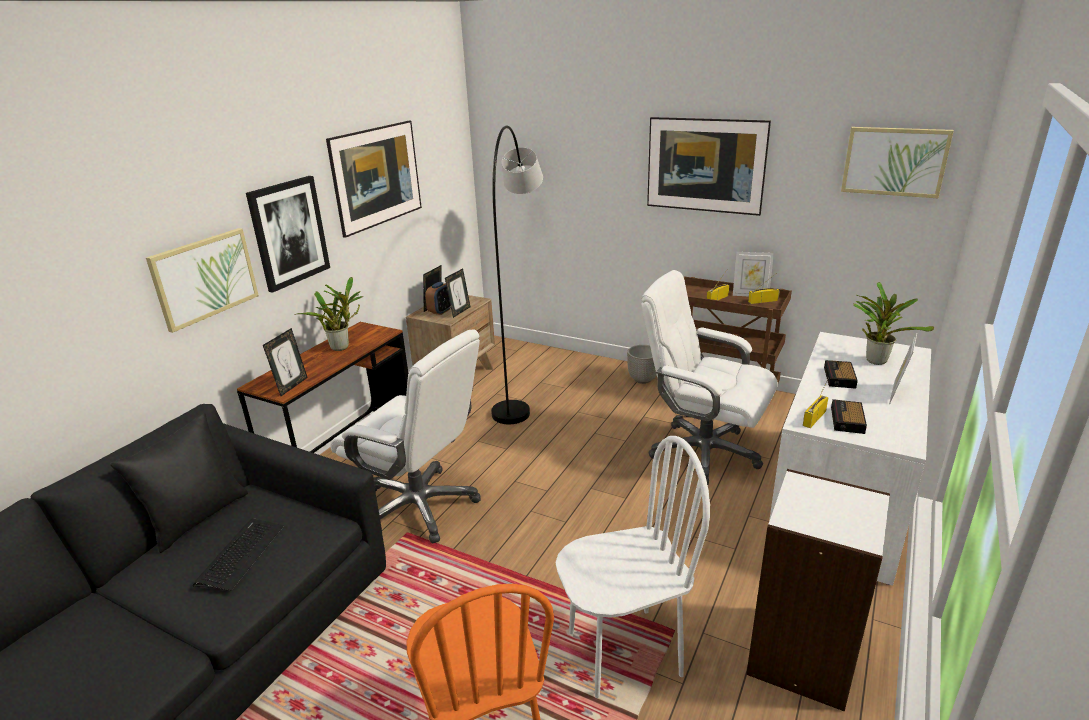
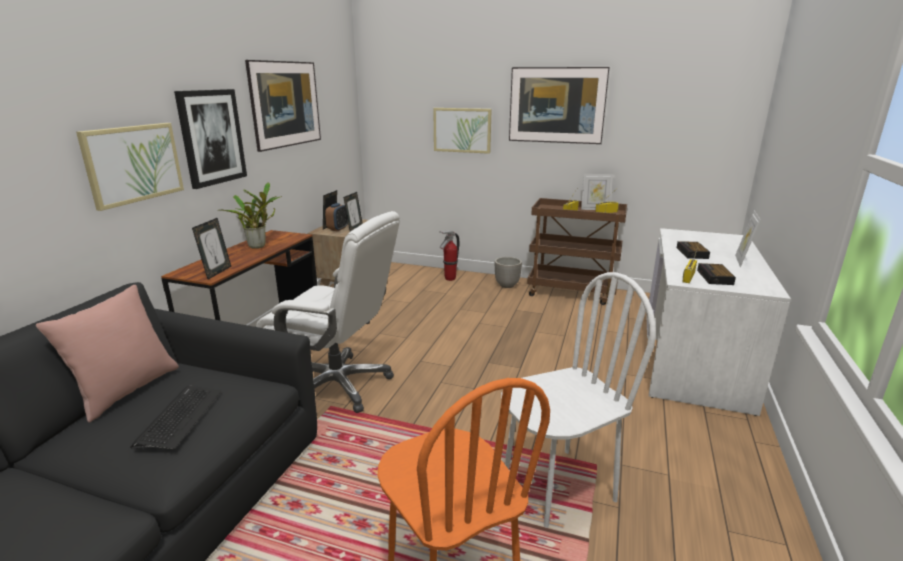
camera: 10 degrees left, 5 degrees down
(197, 518) = (126, 390): black pillow -> pink pillow
(522, 379) = (407, 289): grey floor lamp -> none
(576, 367) = (450, 279): none -> fire extinguisher
(703, 452) = (572, 332): white office chair -> none
(803, 656) = (712, 475): white bookcase -> none
(876, 360) = (712, 242): potted plant -> none
(894, 161) = (706, 96): picture -> picture (462, 130)

